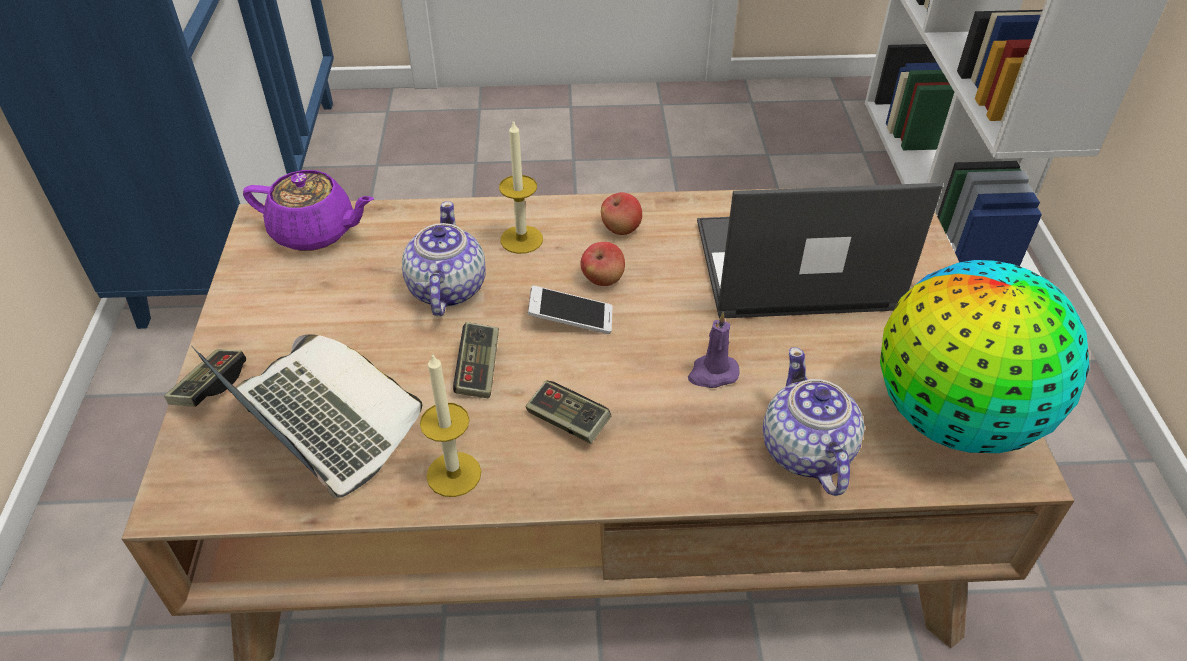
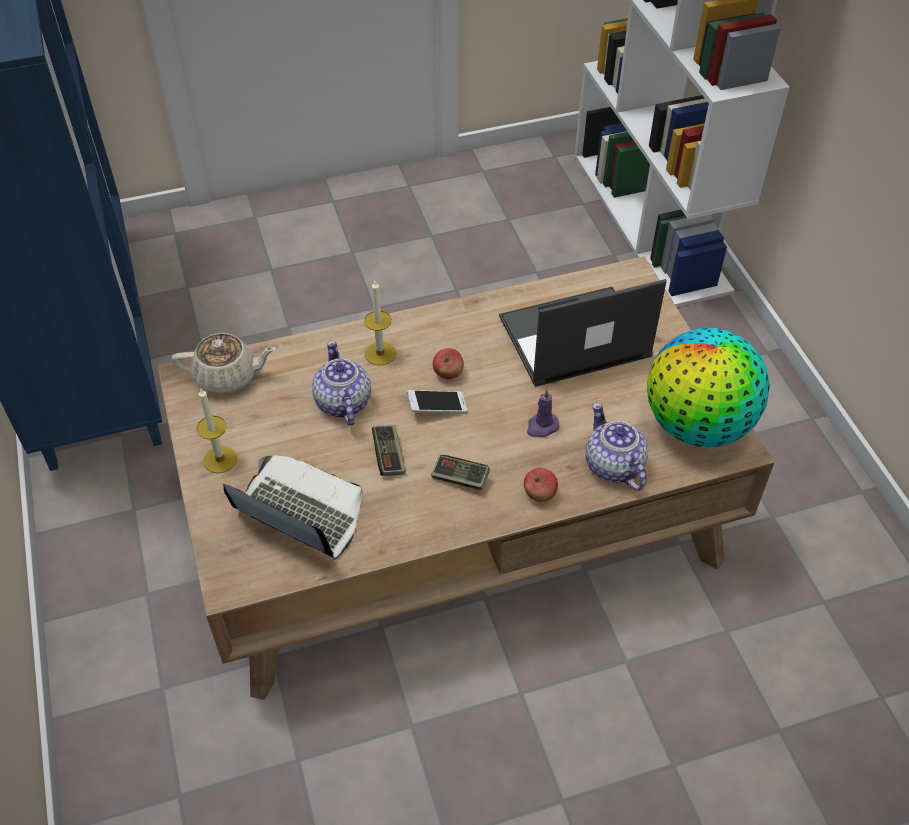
camera: 15 degrees left, 5 degrees up
(210, 387) = (211, 507): game controller -> none
(315, 232) = (227, 377): purple teapot -> beige teapot
(454, 474) = (401, 528): candle -> candle (220, 459)
(621, 229) = (447, 332): apple -> apple (540, 494)

